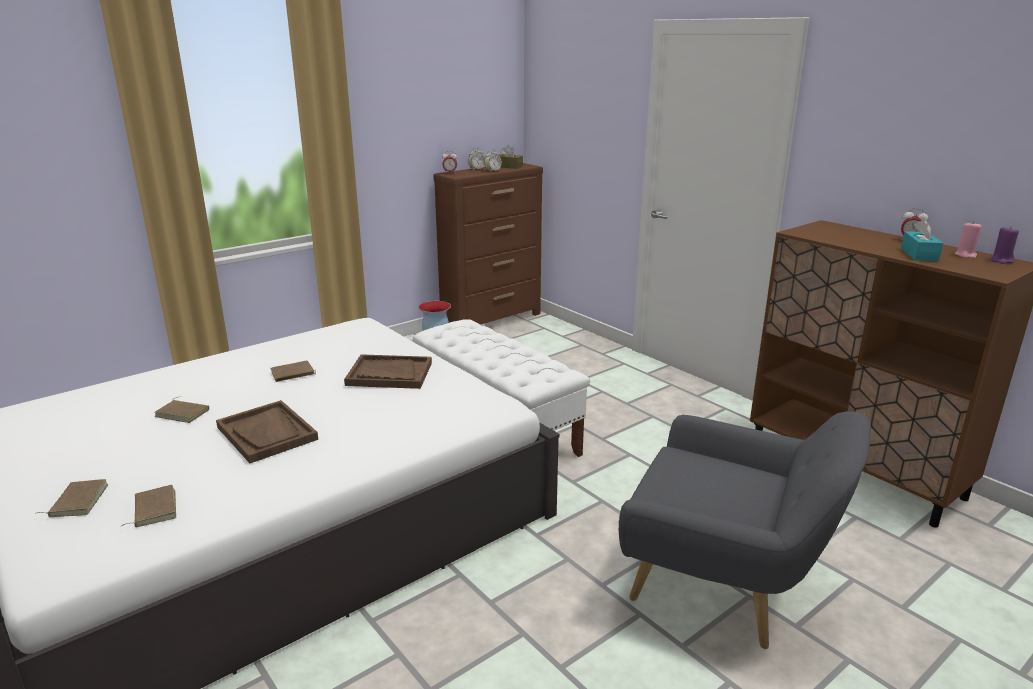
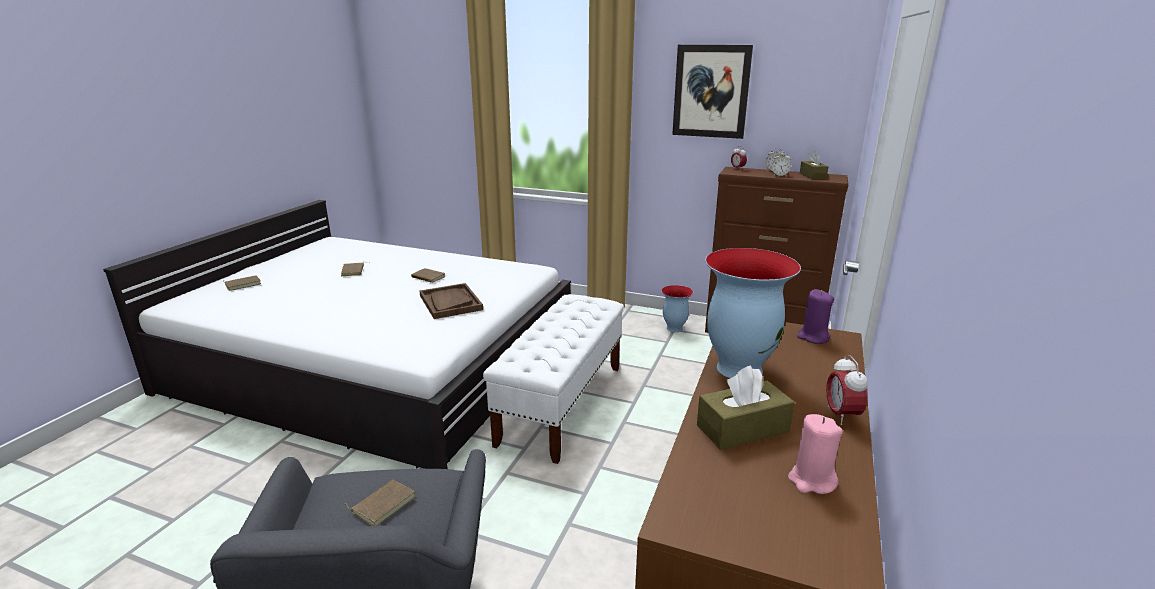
camera: 60 degrees right, 0 degrees up
(153, 509) = (237, 302): brown book -> brown book (383, 504)
(267, 433) = (336, 297): brown tray -> none
(411, 101) = (711, 91): none -> picture
(854, 243) = (738, 368): none -> vase
(919, 255) = (742, 428): turquoise tissue box -> brown tissue box
(1001, 261) = (826, 531): purple candle -> purple candle (813, 337)

